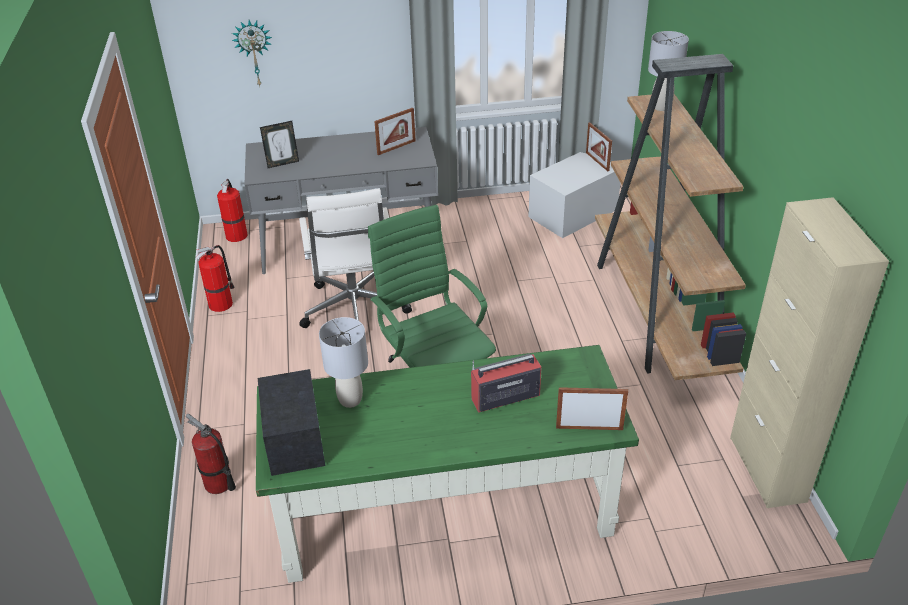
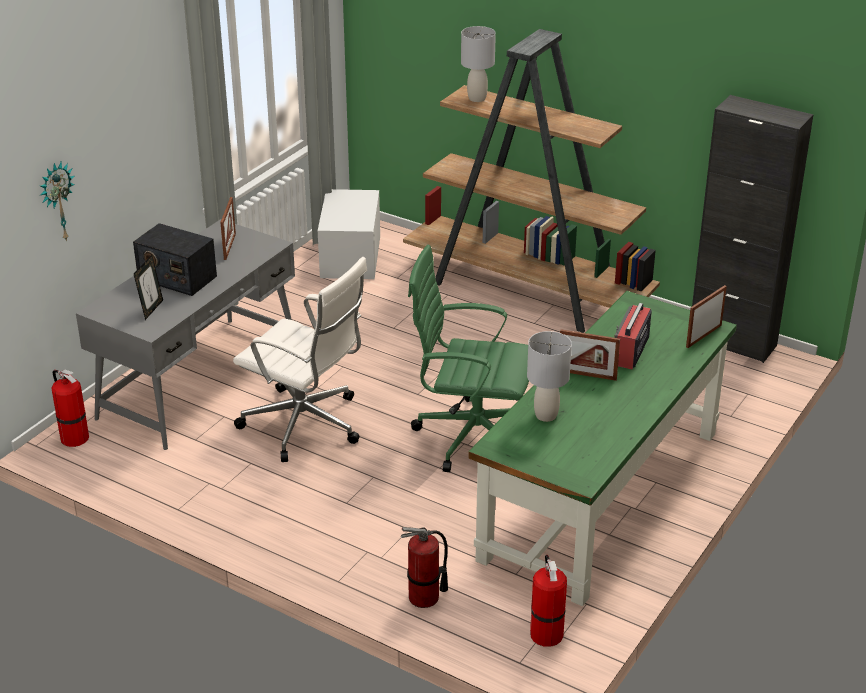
camera: 50 degrees left, 5 degrees down
(221, 303) = (173, 493): fire extinguisher -> fire extinguisher (546, 633)
(294, 439) = (557, 458): radio -> radio (177, 277)
(597, 161) = (352, 194): picture frame -> picture frame (587, 375)
(767, 469) = (732, 342): beige cabinet -> black cabinet

